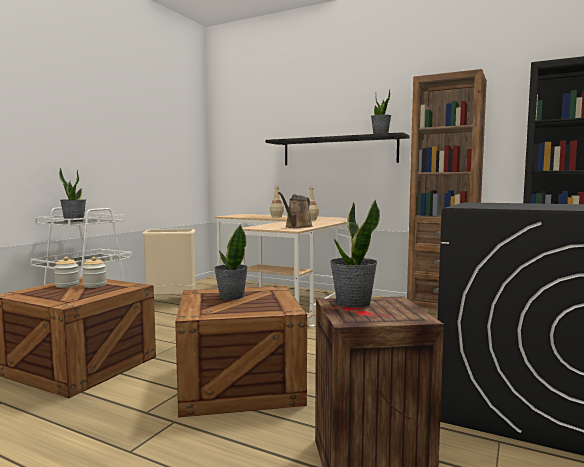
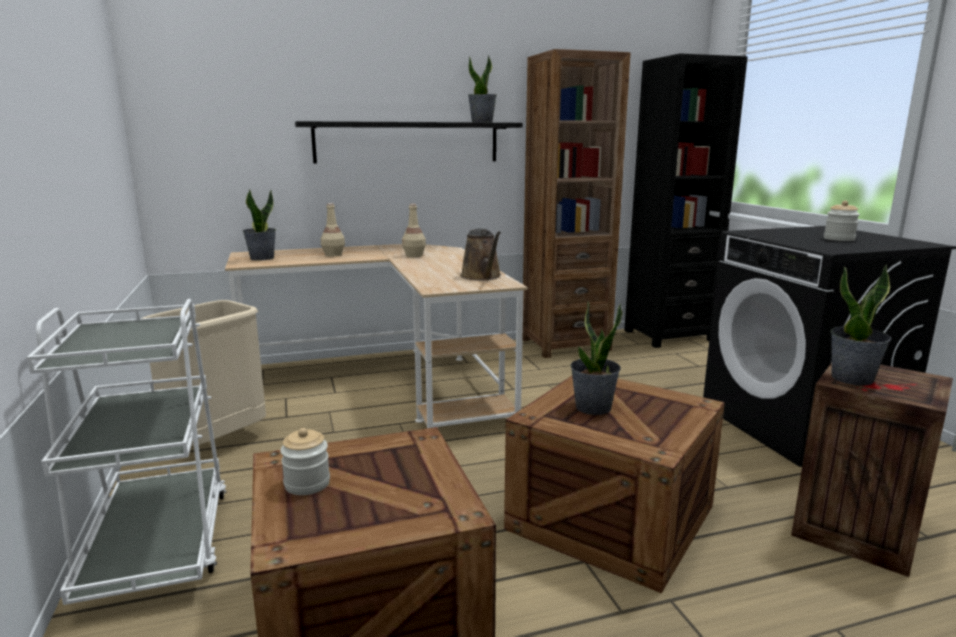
camera: 45 degrees left, 10 degrees up
(74, 221) = (101, 343): potted plant -> potted plant (261, 258)
(95, 285) = (357, 464): jar -> jar (839, 239)

